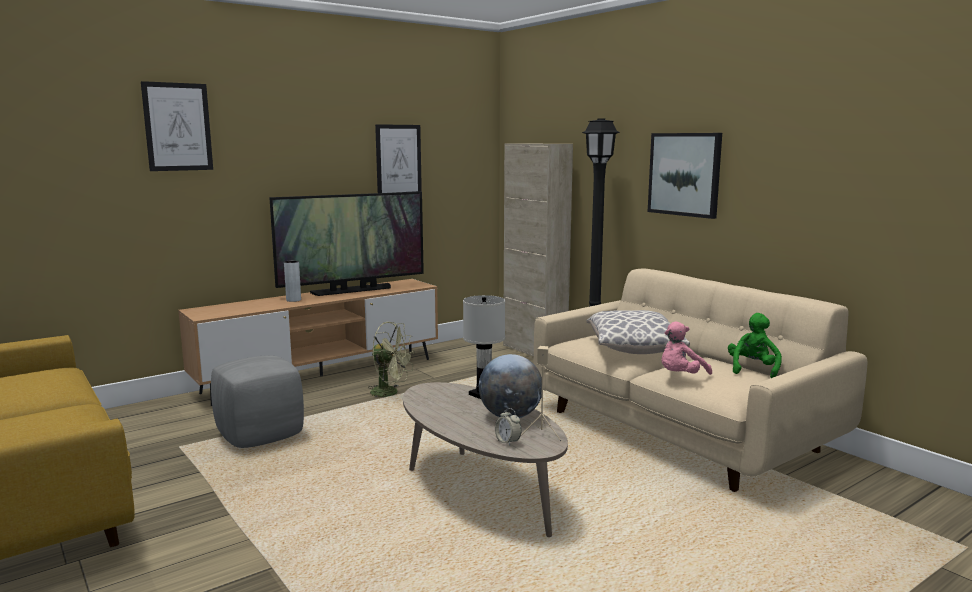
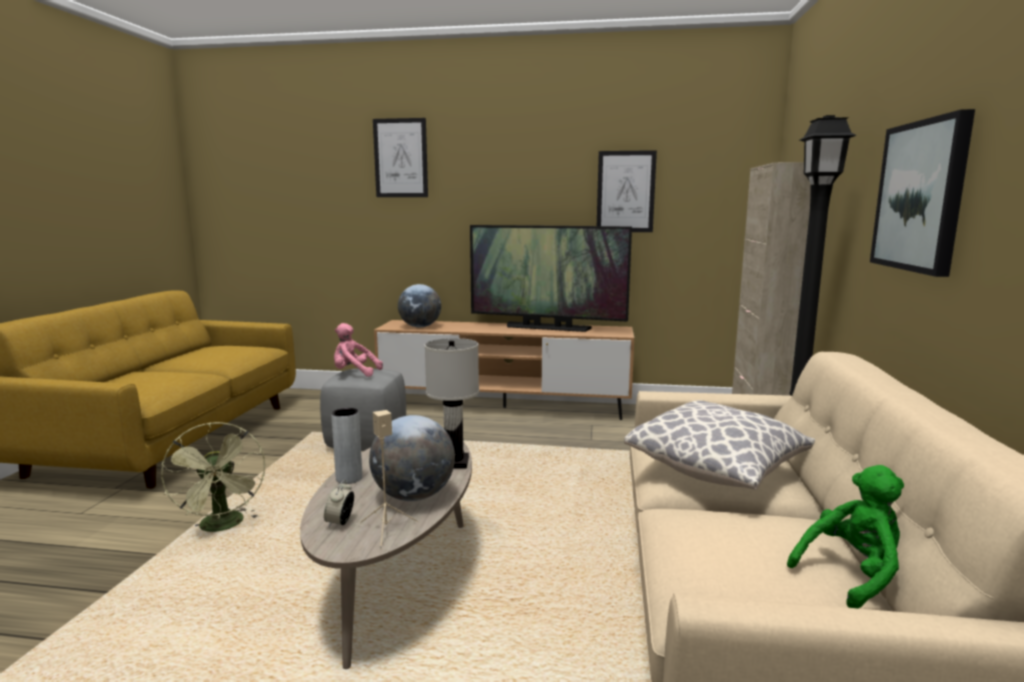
camera: 45 degrees right, 0 degrees up
(235, 310) = (420, 327): none -> globe
(293, 300) = (479, 327): grey vase -> grey vase (349, 478)
(390, 393) = (525, 441): green fan -> green fan (223, 527)
(680, 376) = (686, 532): pink plush toy -> pink plush toy (354, 373)

